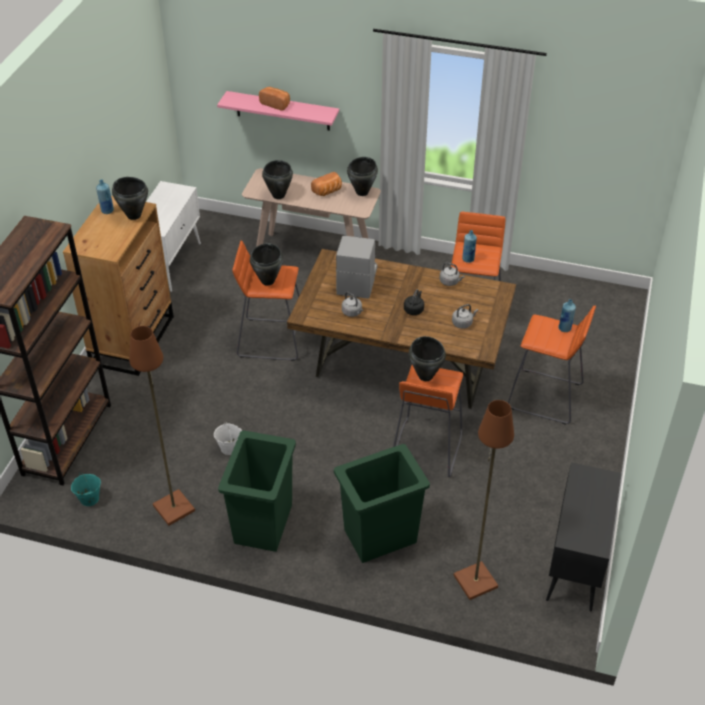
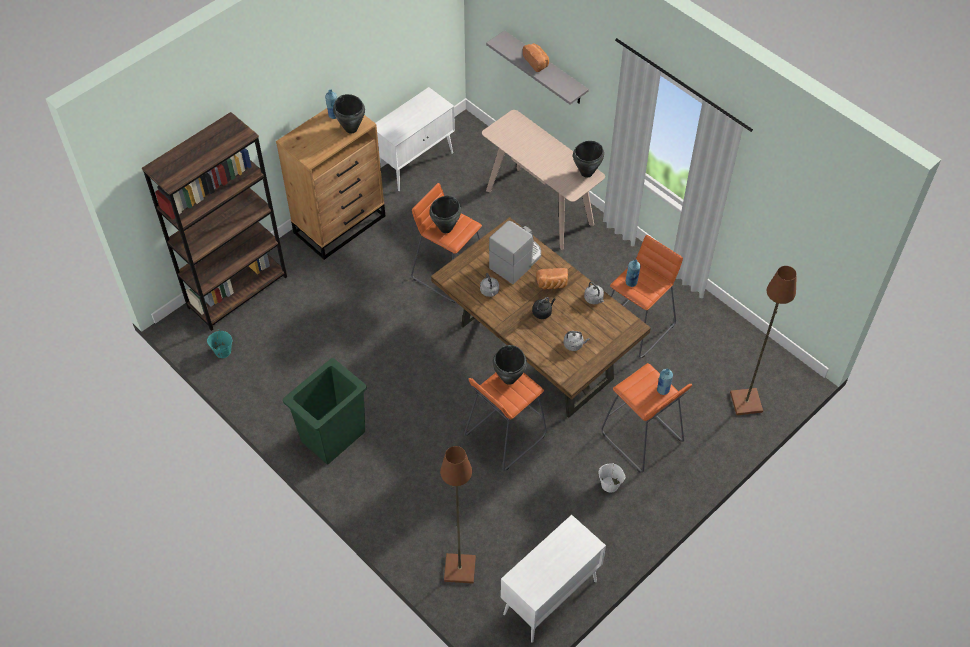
camera: 30 degrees right, 10 degrees up
(175, 508) = (278, 390): brown floor lamp -> brown floor lamp (746, 402)
(229, 448) = (351, 358): white bucket -> white bucket (610, 484)
(278, 195) = (511, 146): black cooking pot -> none
(282, 111) = (545, 69): pink shelf -> grey shelf
(328, 191) = (557, 159): bread -> bread (552, 284)
(379, 536) = (413, 492): green trash can -> none
(575, 565) = (549, 598): black cabinet -> white cabinet

